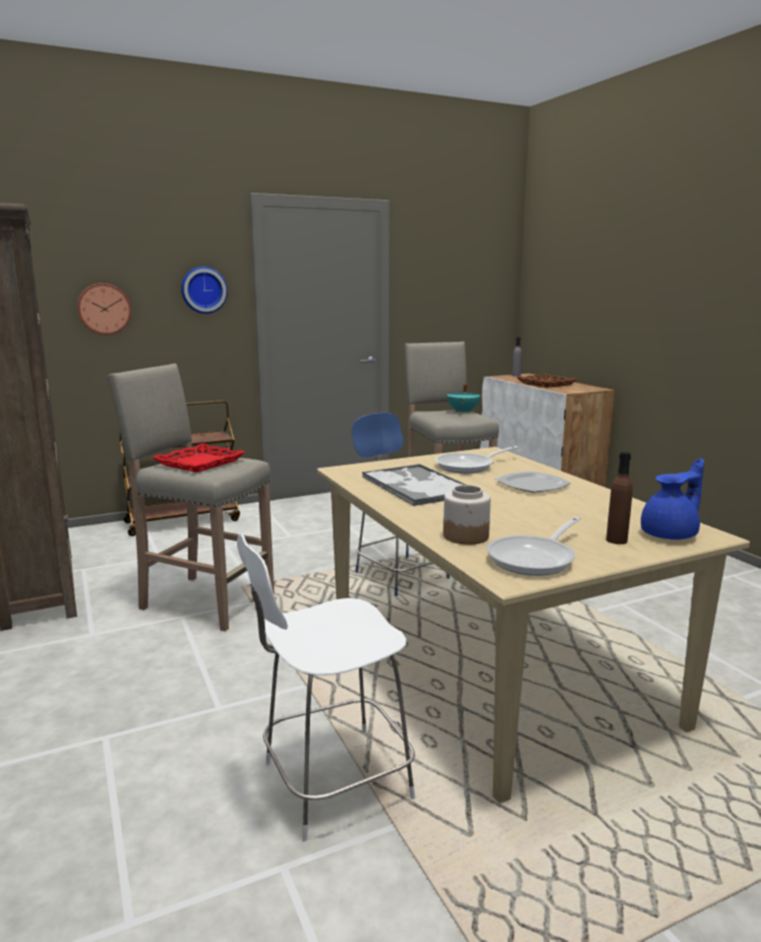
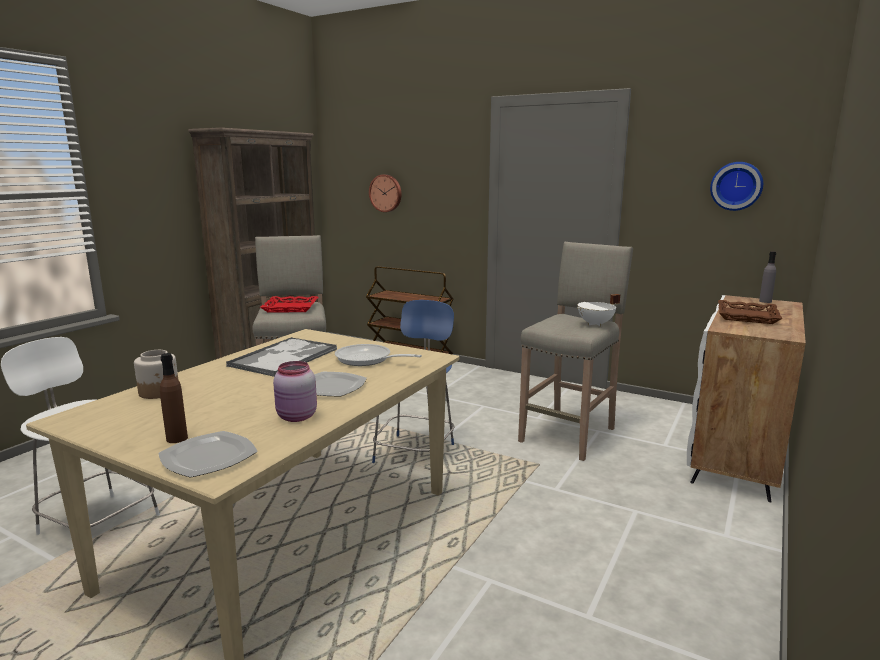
camera: 55 degrees right, 0 degrees up
(203, 290) = (450, 181): wall clock -> wall clock (736, 186)
(463, 411) = (596, 324): turquoise cooking pot -> white cooking pot
(535, 558) = (113, 419): frying pan -> none
(599, 502) = (296, 417): none -> pink jar
(671, 535) = (208, 457): blue teapot -> plate

